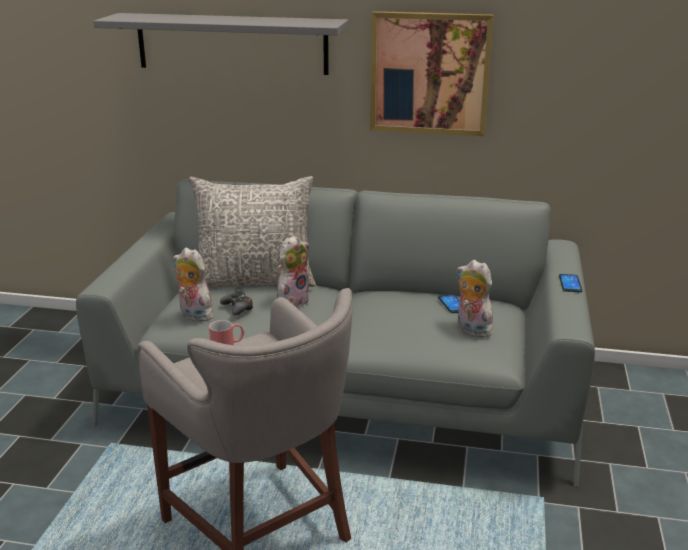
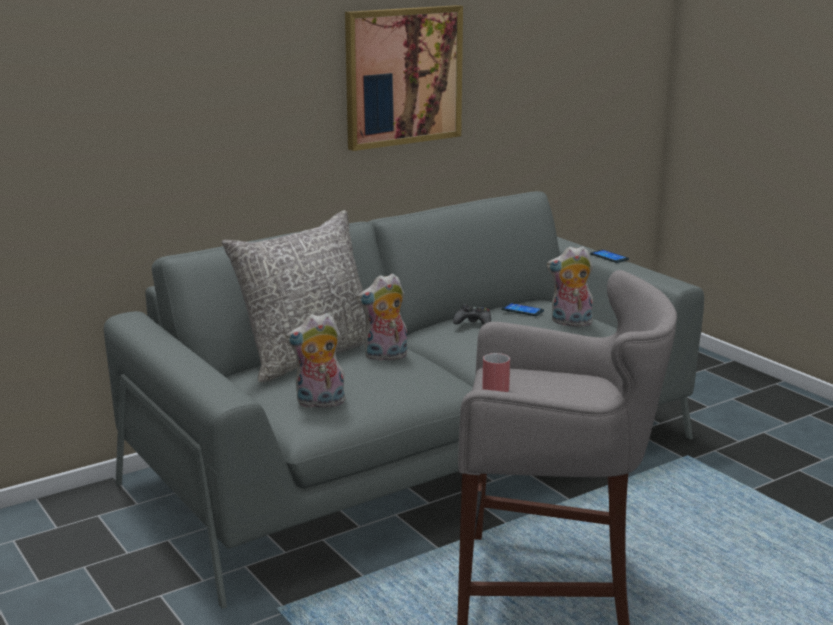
camera: 45 degrees left, 5 degrees down
(231, 43) = (184, 68): grey shelf -> none
(237, 308) = (356, 378): black game controller -> black game controller (473, 322)
(292, 301) = (385, 357): plush toy -> plush toy turned 105 degrees counterclockwise

